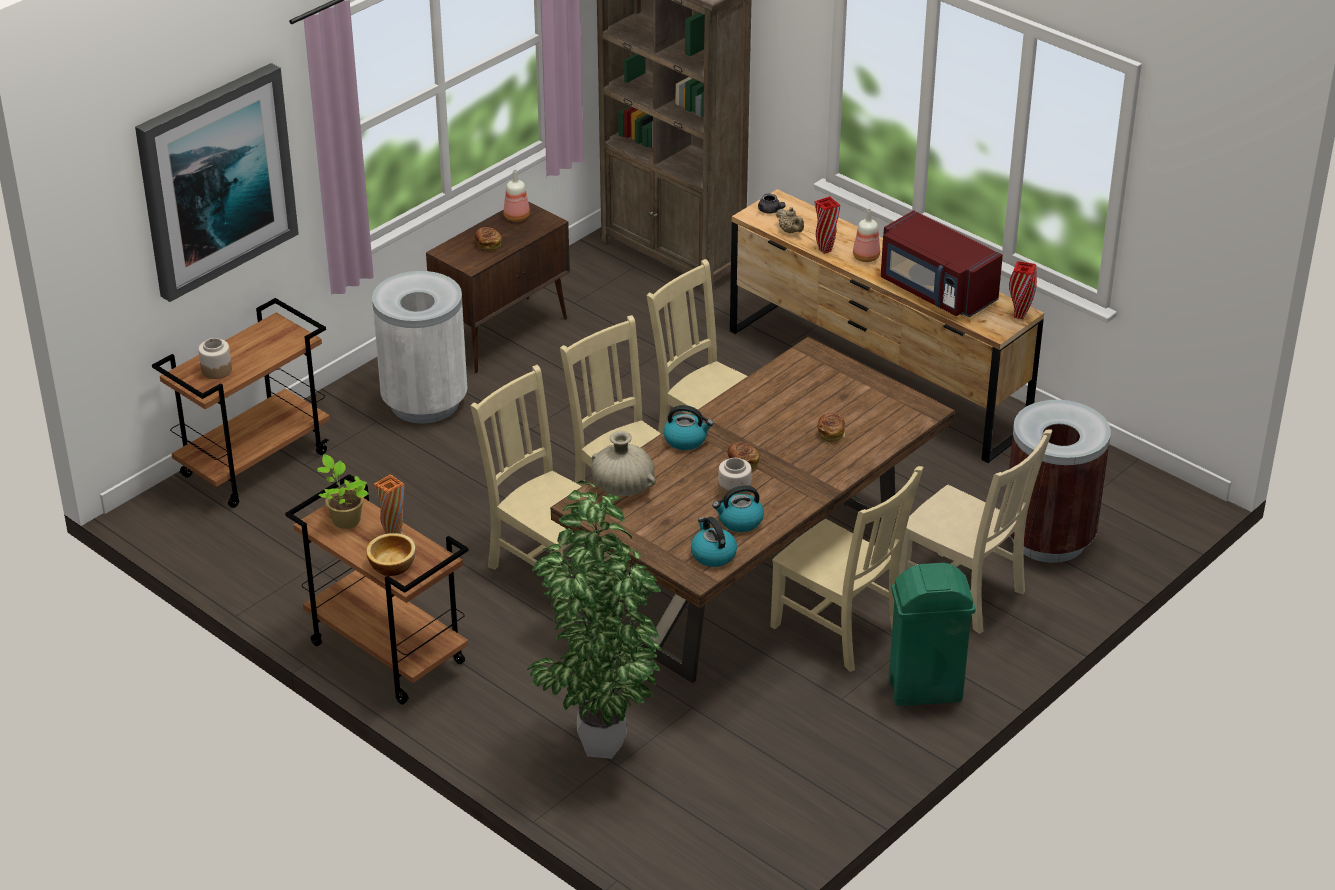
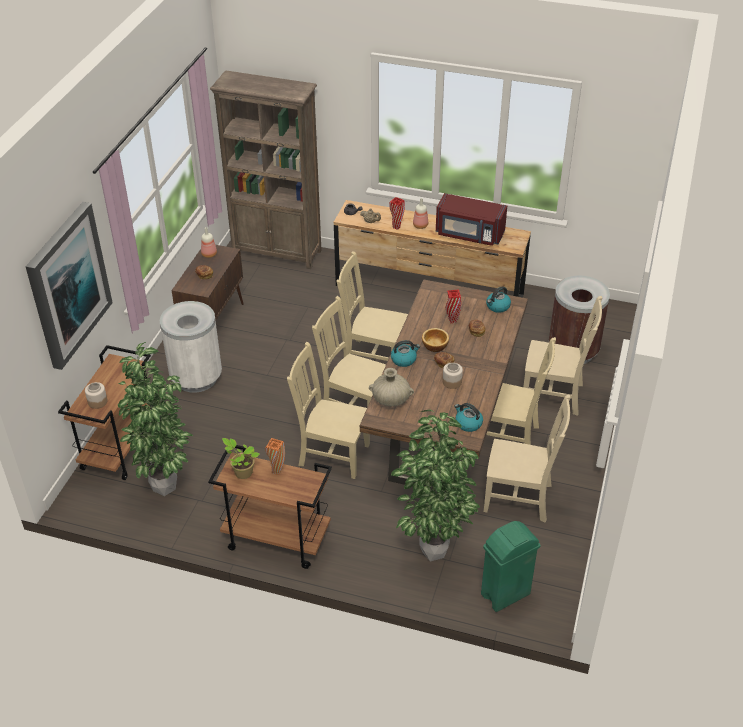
camera: 25 degrees left, 5 degrees up
(281, 538) = (167, 489): none -> potted plant
(392, 564) = (290, 491): bowl -> bowl (434, 345)
(739, 521) = (467, 399): kettle -> kettle (497, 306)
(792, 719) = (520, 498): none -> beige chair
(924, 690) = (573, 457): green trash can -> green trash can (504, 594)
(1019, 316) = (520, 236): red vase -> red vase (452, 321)

